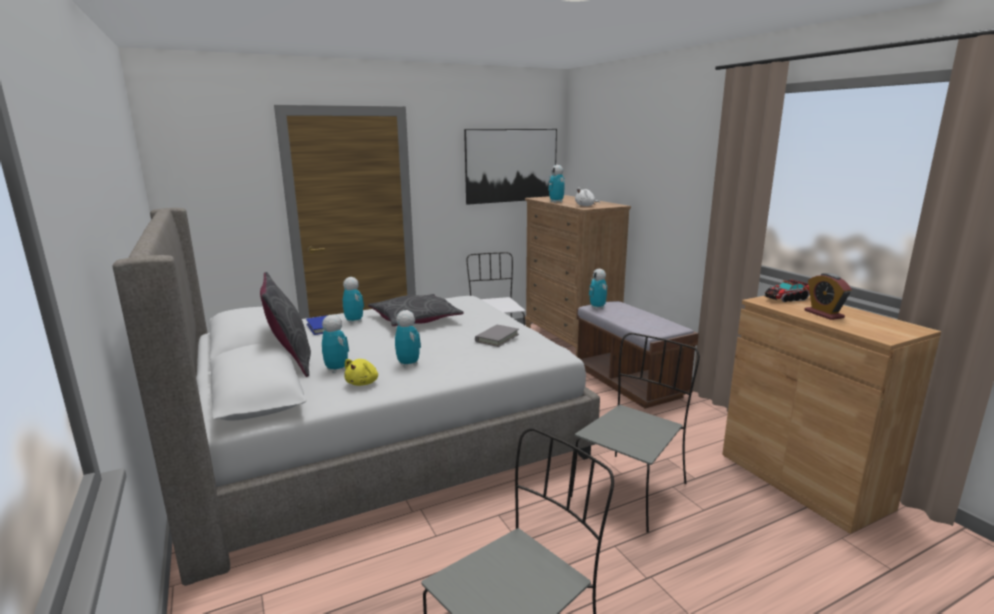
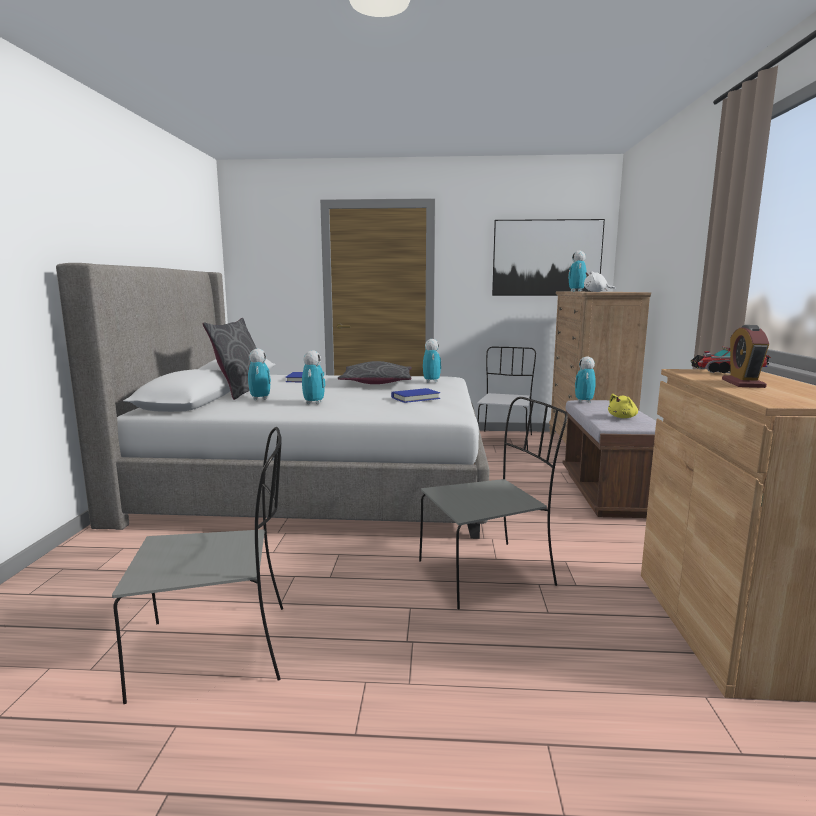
camera: 30 degrees right, 5 degrees down
(354, 321) = (328, 379): toy robot -> toy robot (431, 381)
(363, 383) = (261, 407): yellow plush toy -> yellow plush toy (623, 417)
(497, 338) = (415, 398): grey book -> blue book

